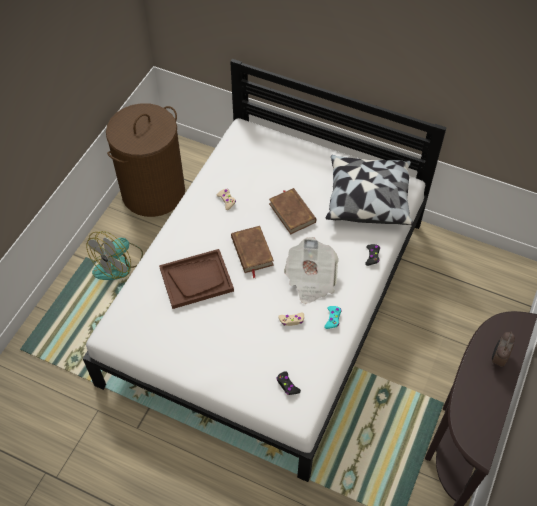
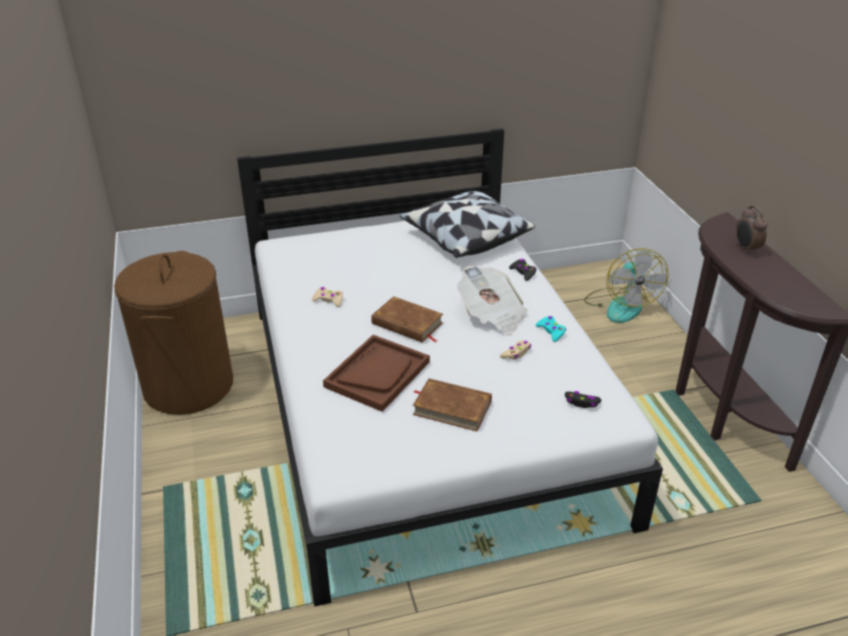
camera: 40 degrees left, 20 degrees down
(118, 264) = (214, 470): fan -> fan (620, 305)
(292, 212) = (409, 277): brown book -> brown book (452, 408)

